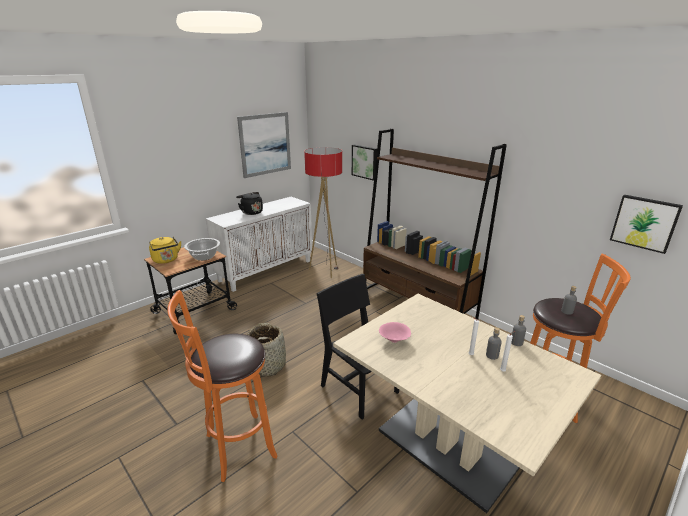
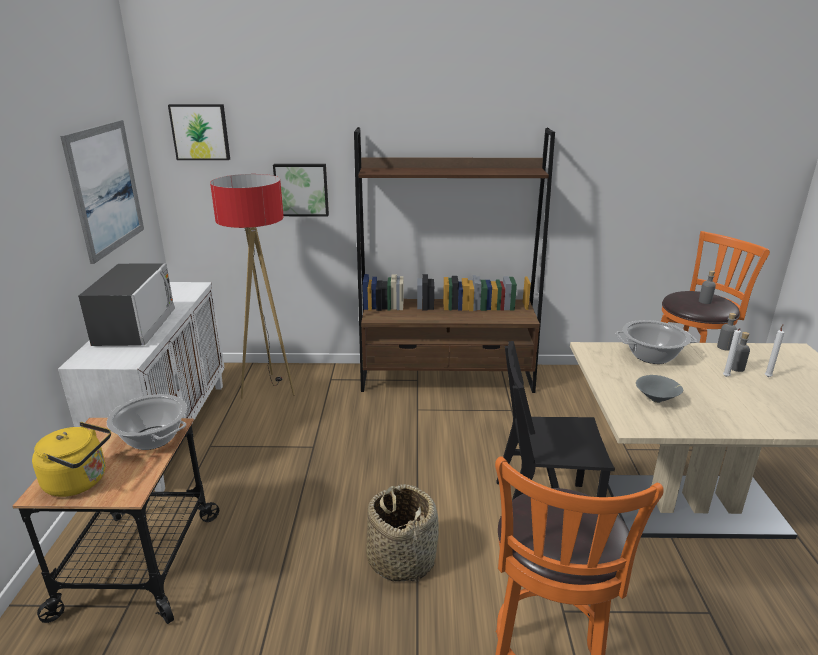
camera: 45 degrees left, 0 degrees up
(251, 212) = (136, 327): black kettle -> microwave
(394, 341) = (657, 400): pink bowl -> grey bowl
(449, 322) = (652, 356): none -> cooking pot
(644, 223) = (704, 191): picture -> picture (200, 132)

